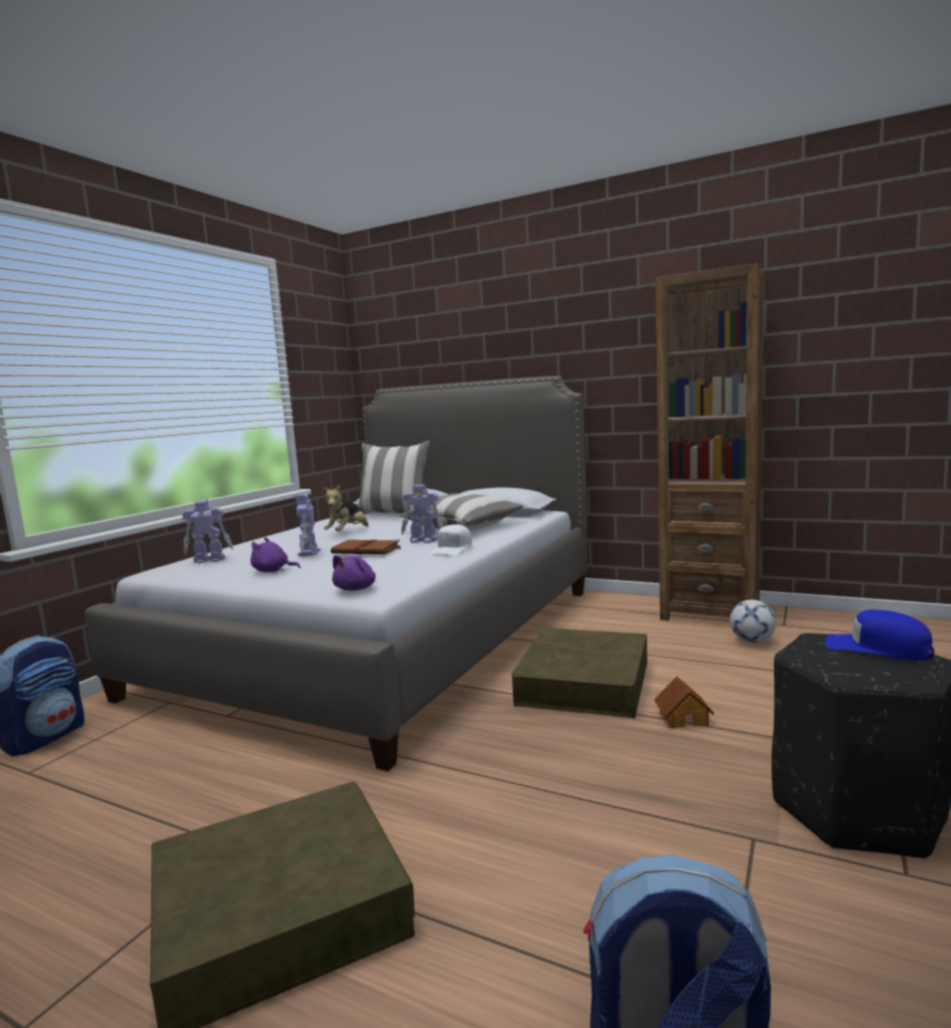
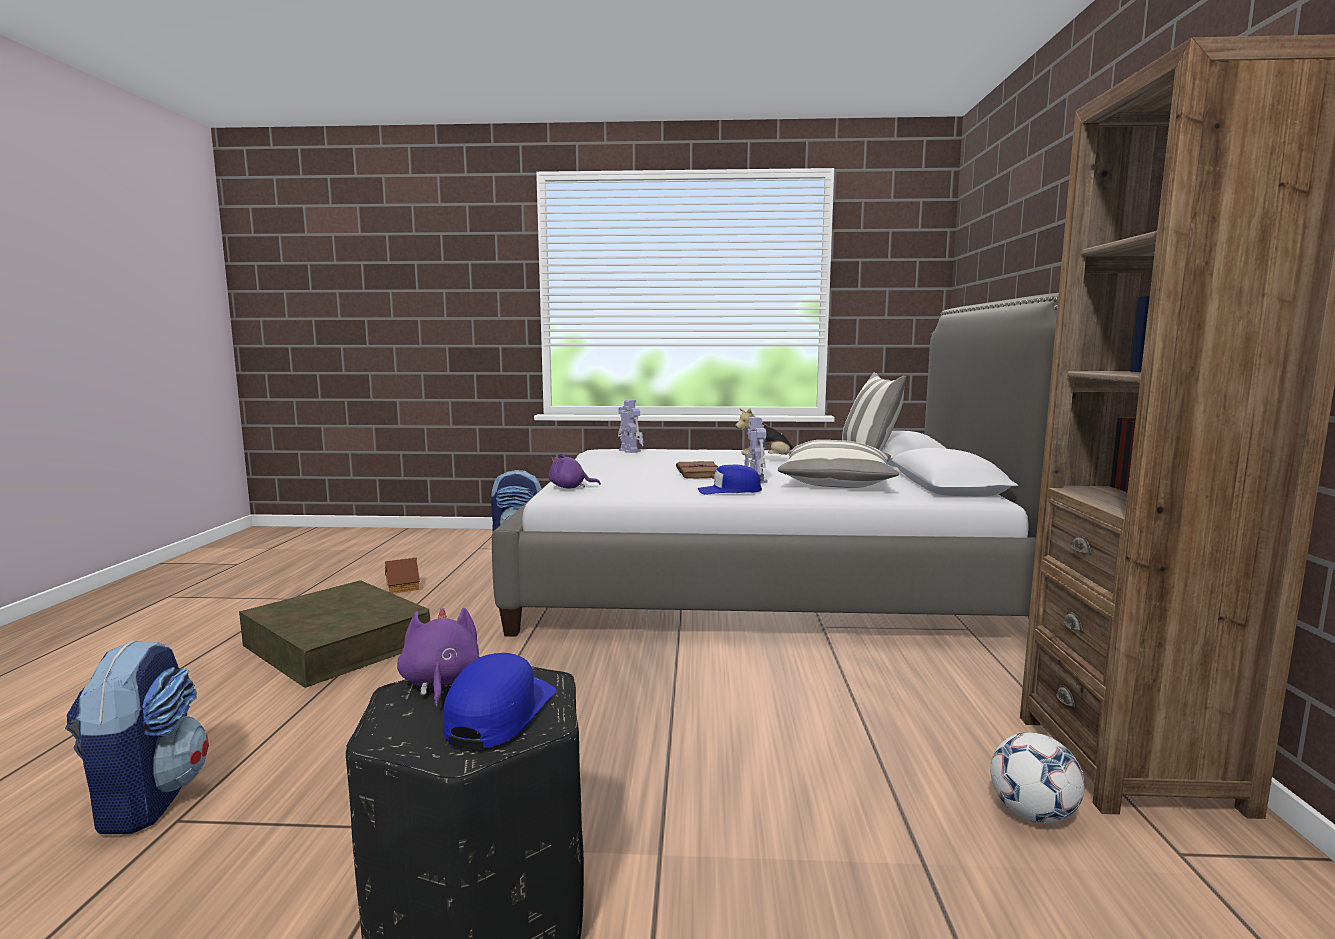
camera: 65 degrees right, 0 degrees up
(272, 571) = (613, 466): purple plush toy -> purple plush toy (440, 683)
(309, 553) = (674, 463): toy robot -> none
(452, 549) = (729, 491): white cap -> blue cap
(584, 683) = (732, 690): brown storage box -> none
(683, 718) = (678, 765): toy house -> toy house (403, 587)

